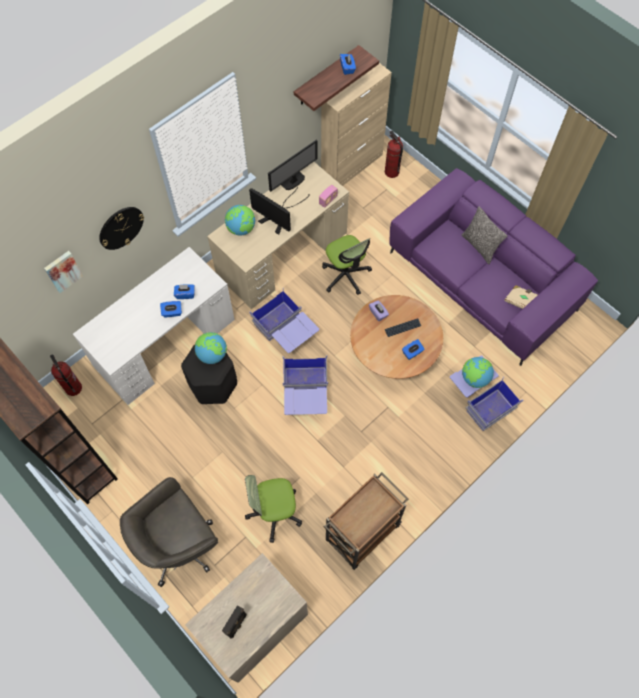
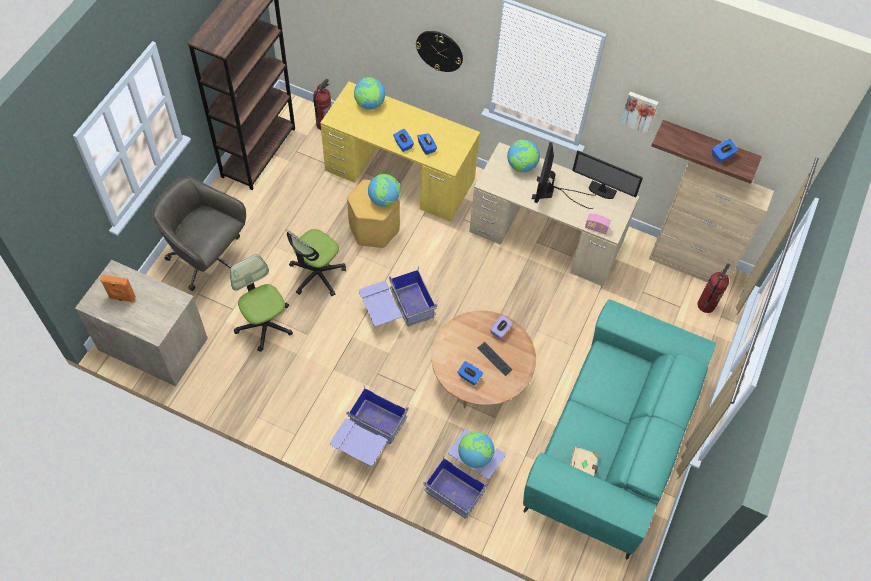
camera: 65 degrees right, 5 degrees down
(62, 271) = (376, 28): picture -> picture (639, 111)
(110, 324) = (369, 104): none -> globe
(165, 343) = (400, 175): white desk -> yellow desk
(213, 384) = (373, 228): black stool -> yellow stool
(237, 624) = (122, 298): black speaker -> orange speaker
(286, 332) = (458, 270): blue storage box -> blue storage box (368, 436)
(346, 275) = (550, 302): office chair -> office chair (317, 275)
(361, 534) = (269, 408): brown cart -> none
(479, 246) = (633, 404): pillow -> none
(481, 282) = (611, 440): purple sofa -> turquoise sofa

